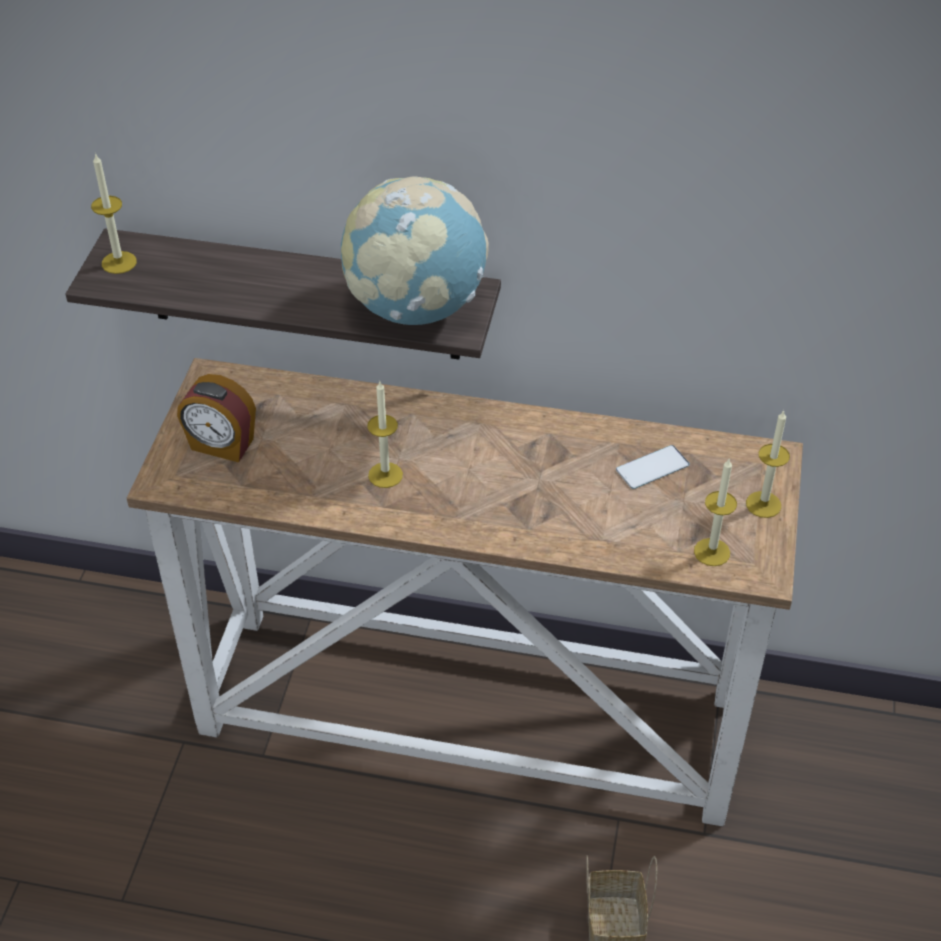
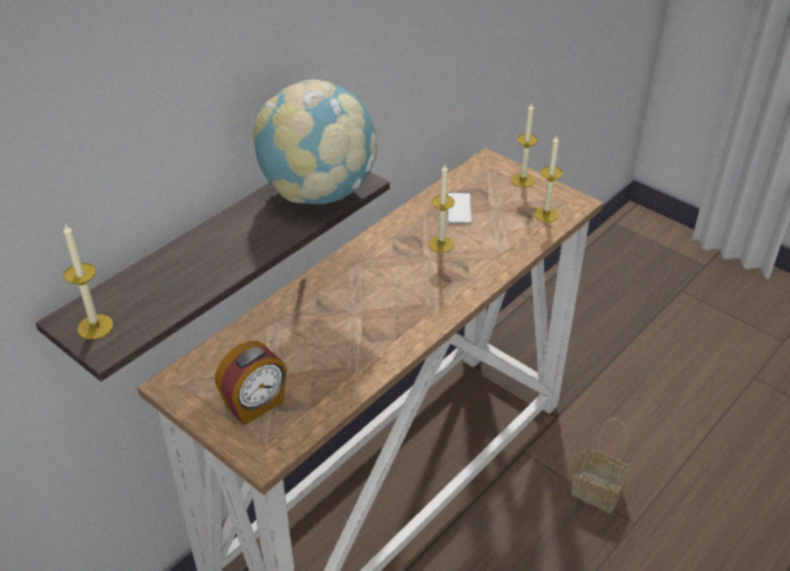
camera: 60 degrees left, 5 degrees down
(385, 475) = (365, 327): candle -> candle (441, 244)

